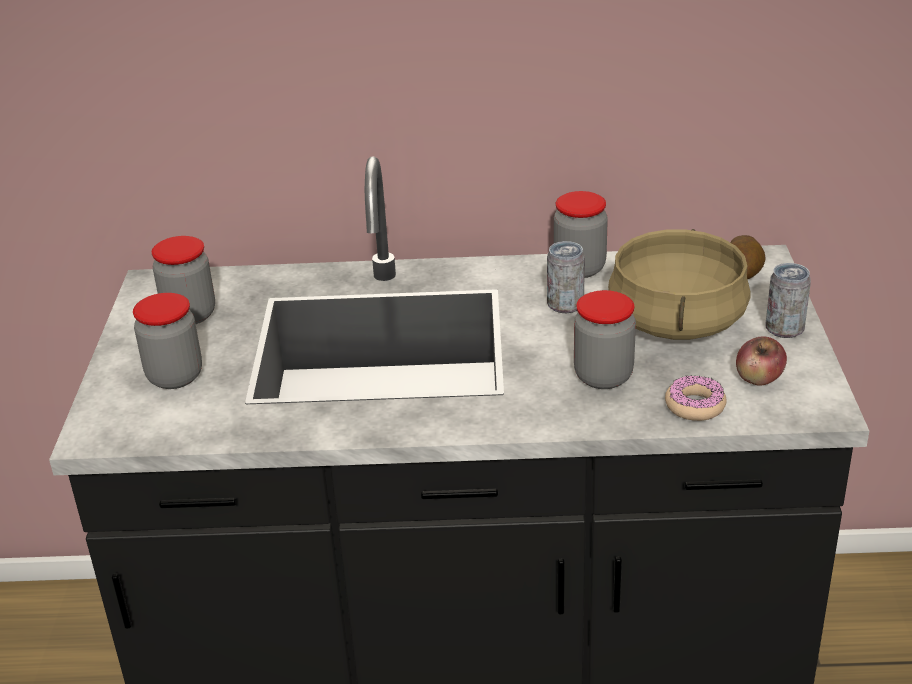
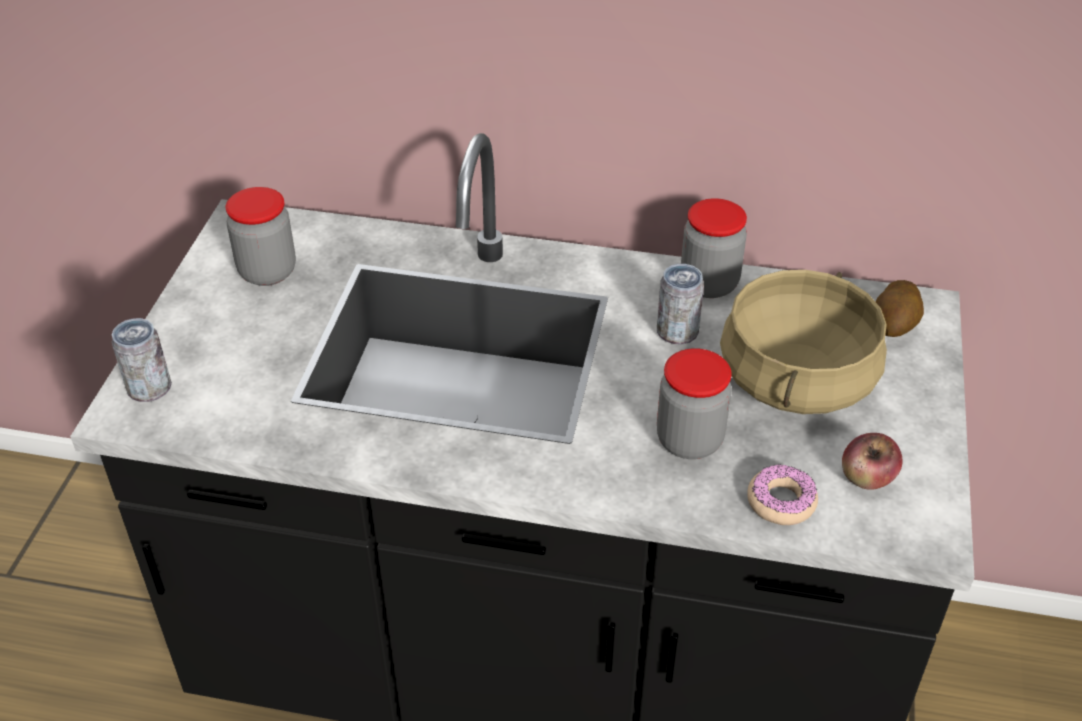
camera: 10 degrees right, 10 degrees up
(175, 376) = (228, 351): jar -> none
(784, 329) = (919, 412): can -> can (149, 388)

